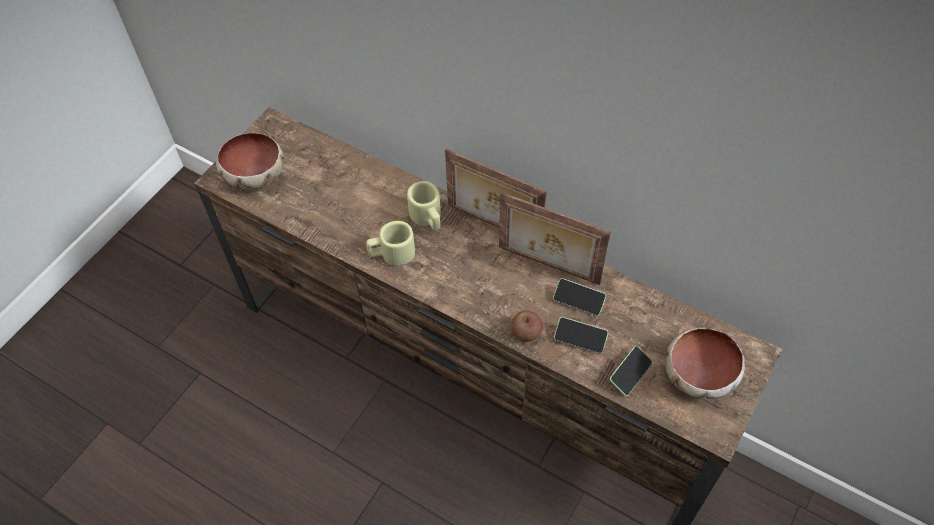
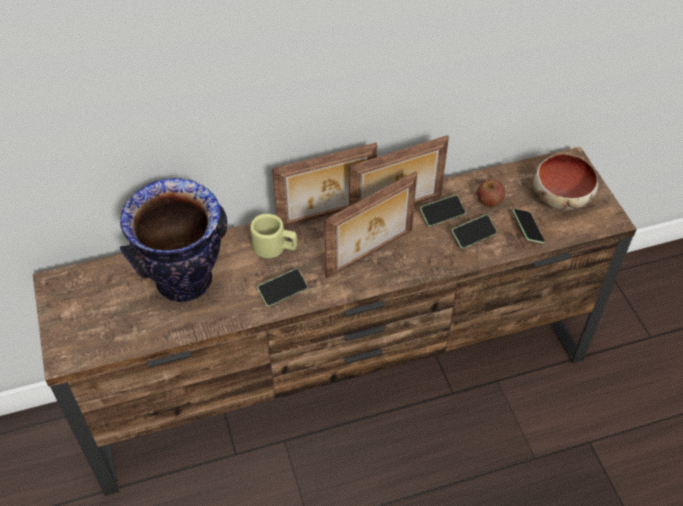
camera: 50 degrees left, 5 degrees down
(253, 175) = (93, 331): bowl -> none
(342, 191) = (185, 282): none -> vase
(391, 254) = (283, 291): beige mug -> phone
(484, 282) = (370, 254): none -> picture frame
(526, 332) = (438, 261): apple -> apple (489, 201)

